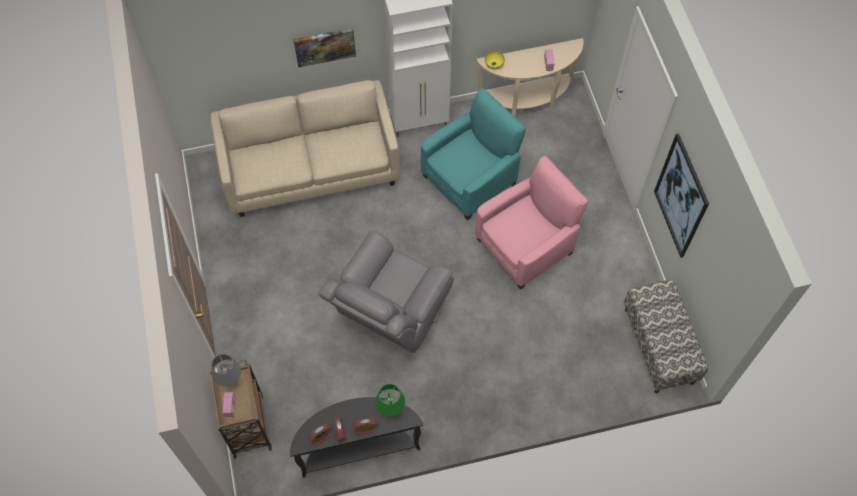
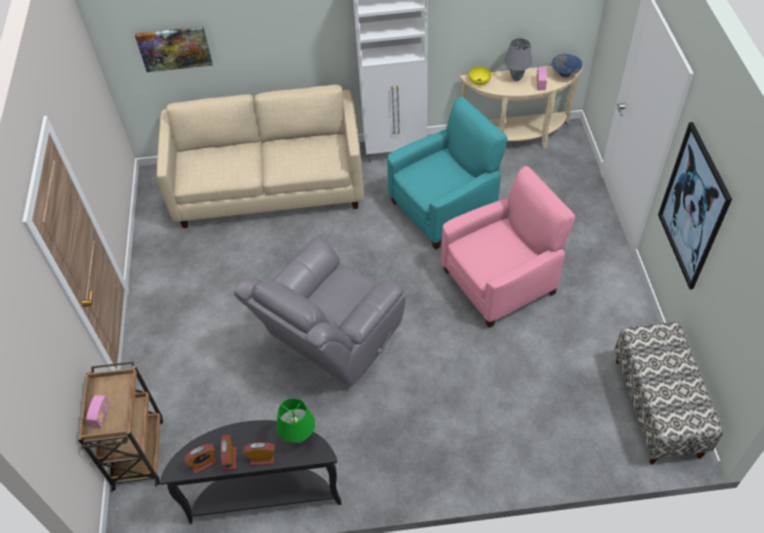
camera: 10 degrees right, 10 degrees down
(229, 379) = (108, 383): grey table lamp -> grey table lamp (516, 78)
(325, 46) = (287, 36): picture -> picture (174, 48)
(568, 52) = (565, 74): none -> blue bowl

